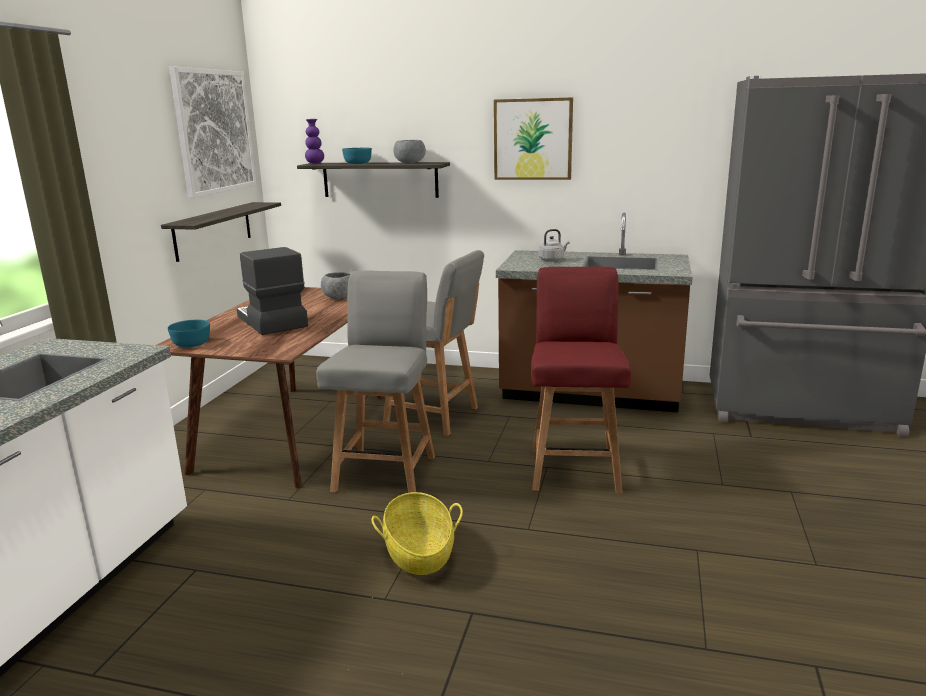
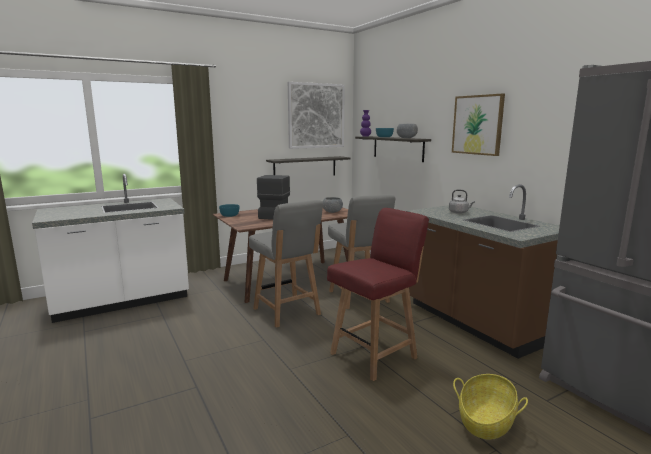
camera: 45 degrees right, 5 degrees down
(386, 472) = (287, 312): grey chair -> grey chair turned 90 degrees clockwise
(419, 553) = (230, 351): basket -> basket (486, 421)

